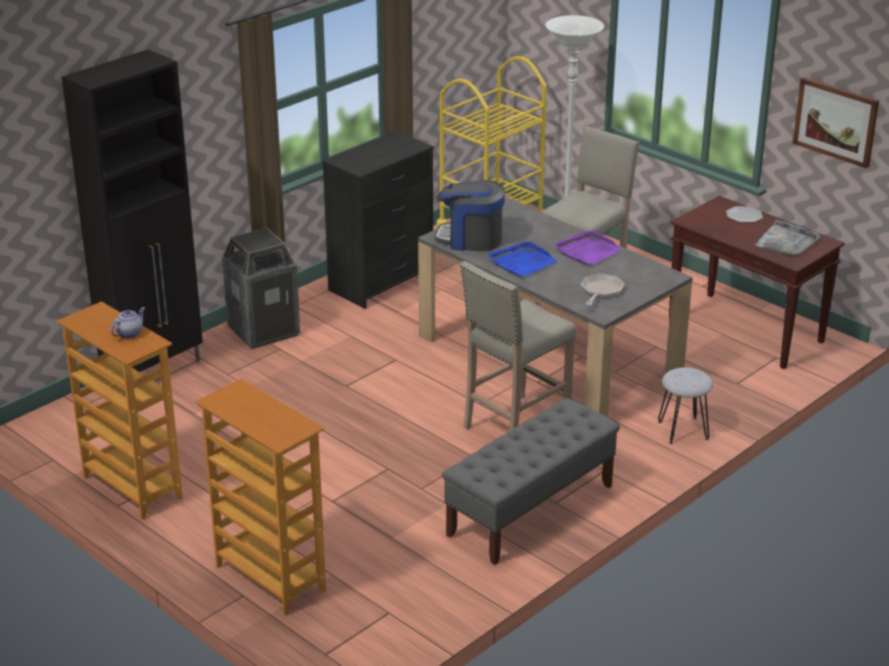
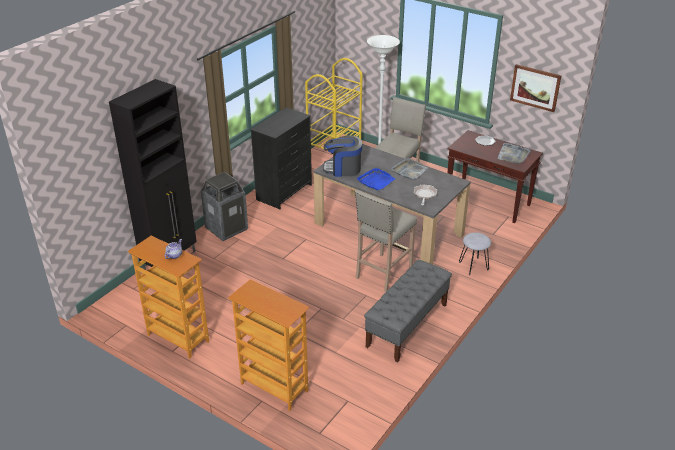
camera: 10 degrees left, 5 degrees up
(587, 251) = (409, 170): purple tray -> grey tray

